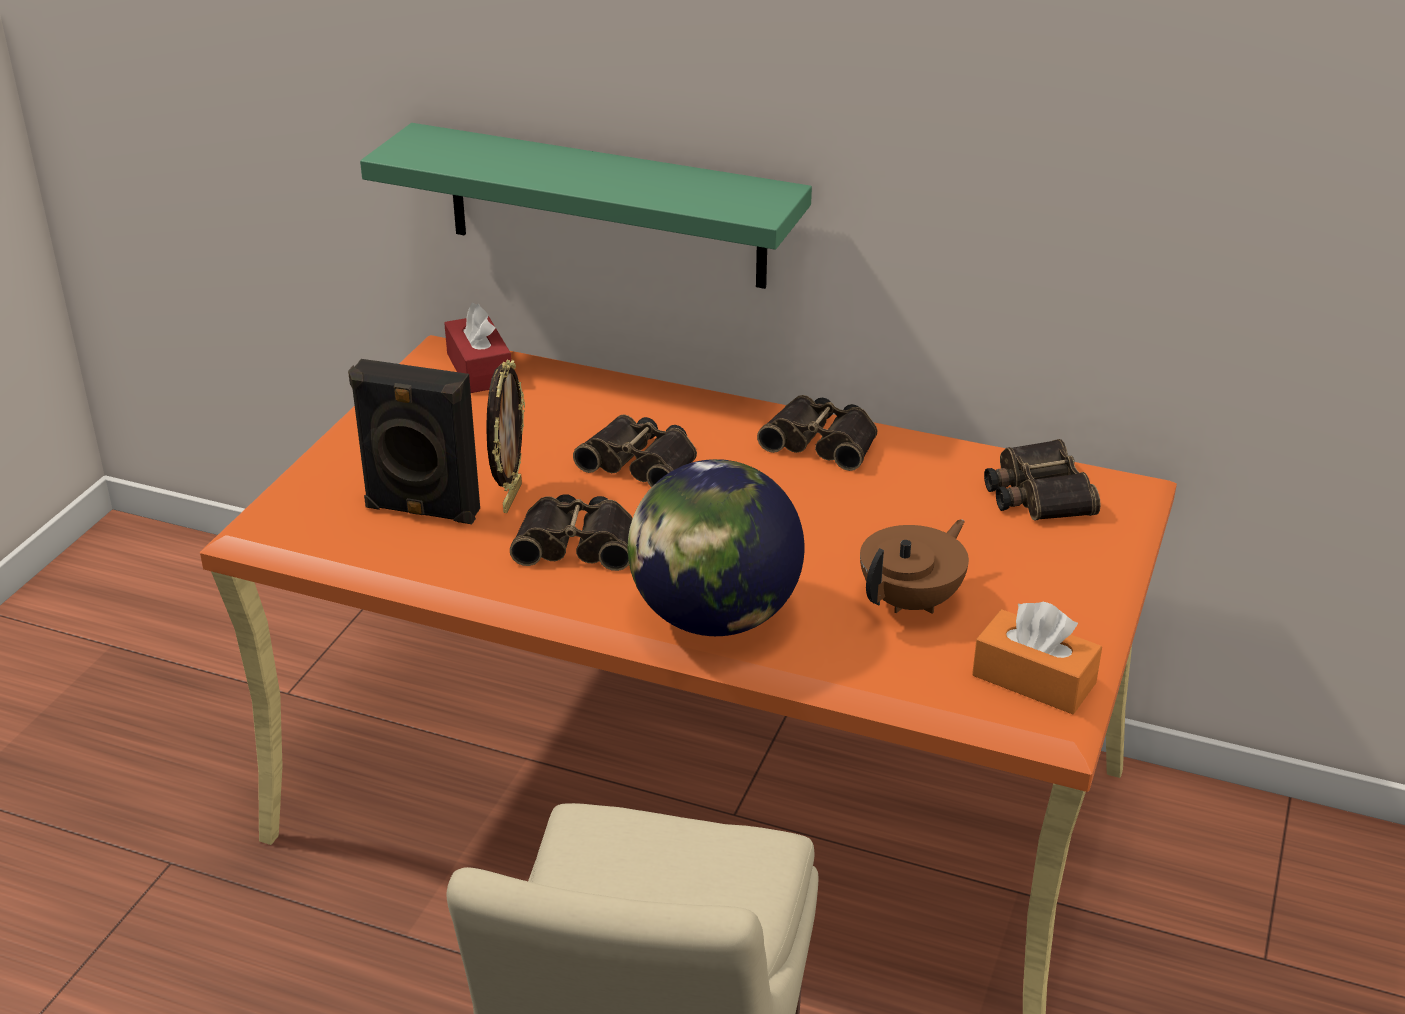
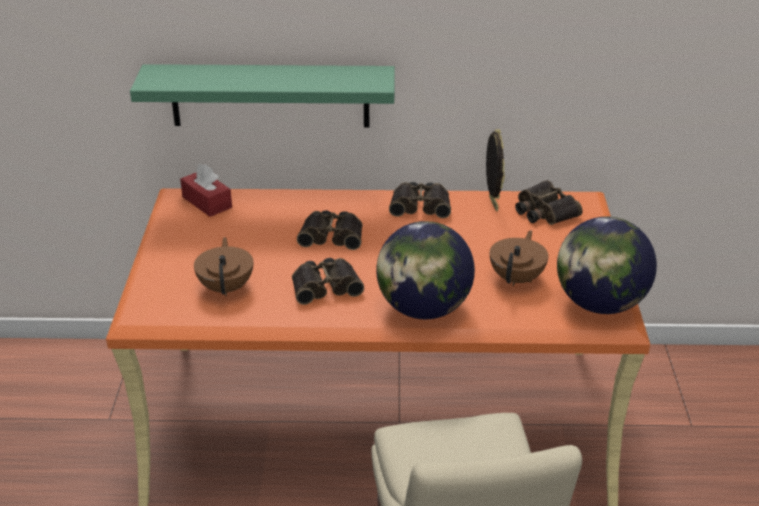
camera: 20 degrees left, 0 degrees up
(421, 511) = (226, 287): black speaker -> brown teapot
(510, 497) = (272, 269): picture frame -> picture frame (492, 203)
(1034, 679) = (599, 304): orange tissue box -> globe

